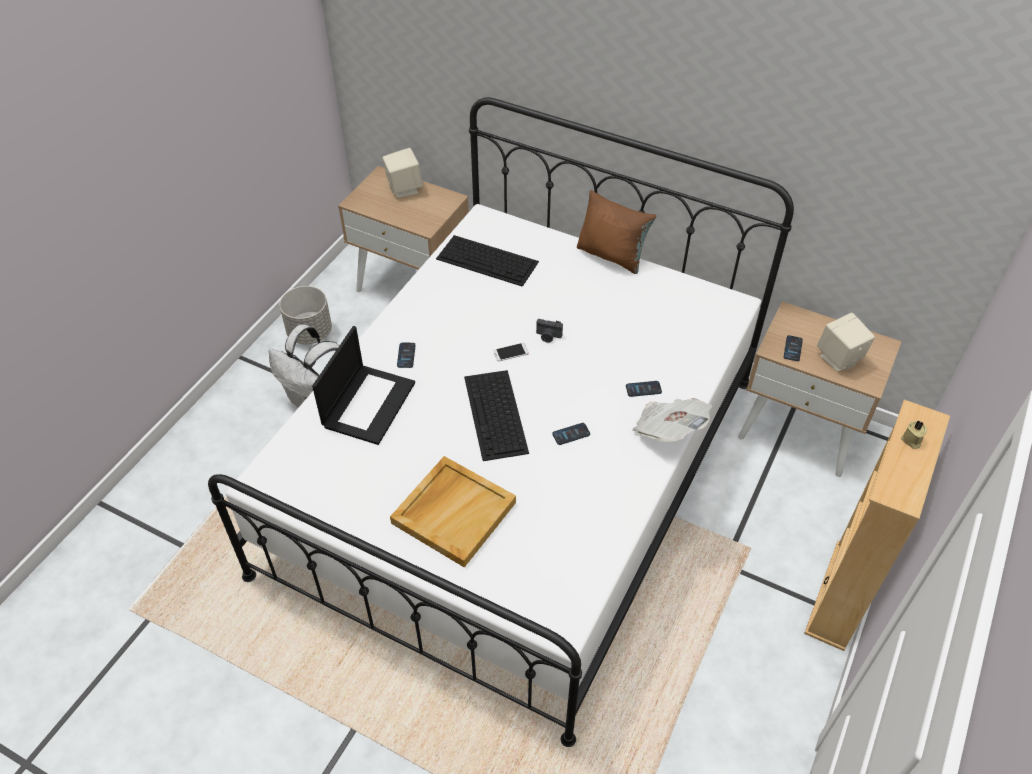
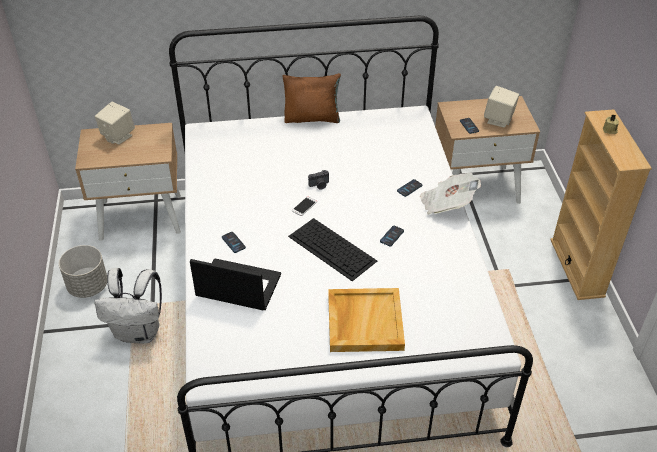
camera: 35 degrees left, 5 degrees down
(368, 403) = (237, 286): laptop -> laptop turned 60 degrees counterclockwise
(488, 260) = (231, 156): keyboard -> none

